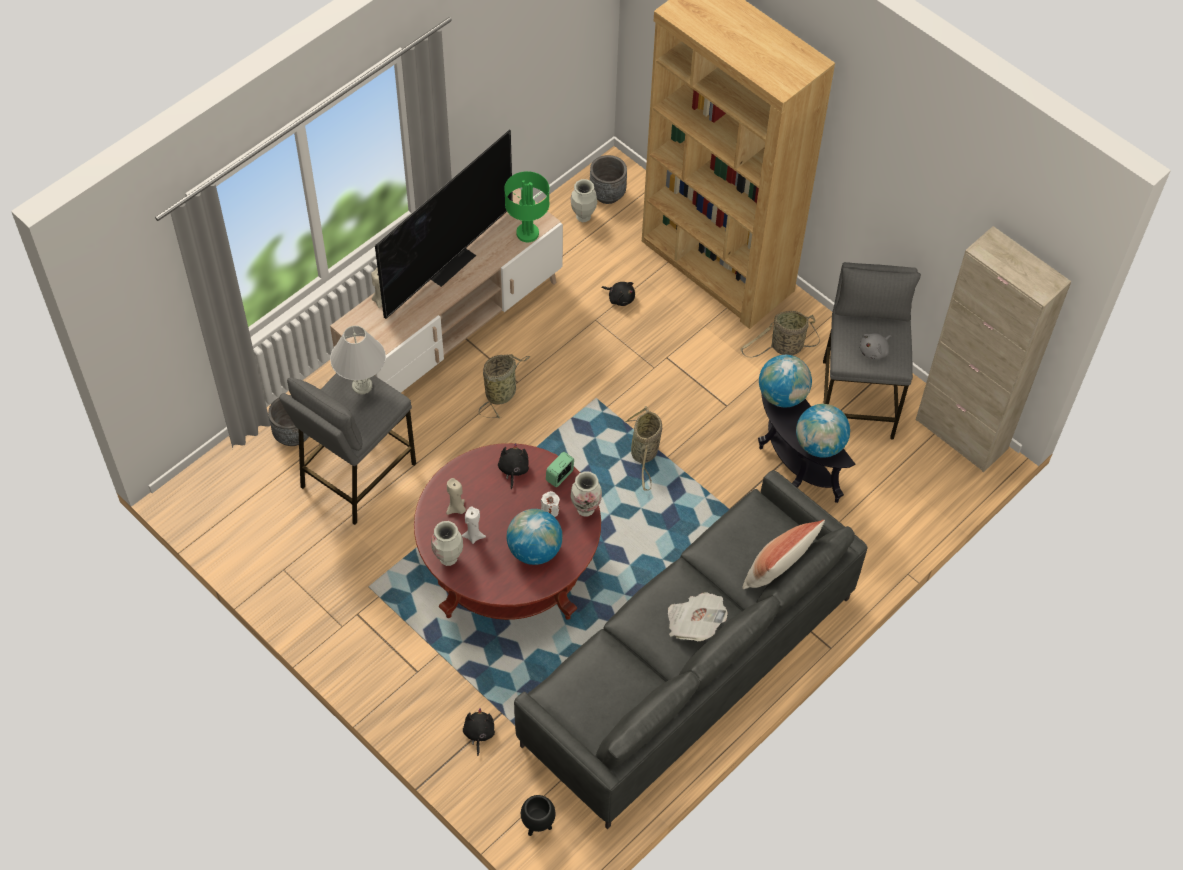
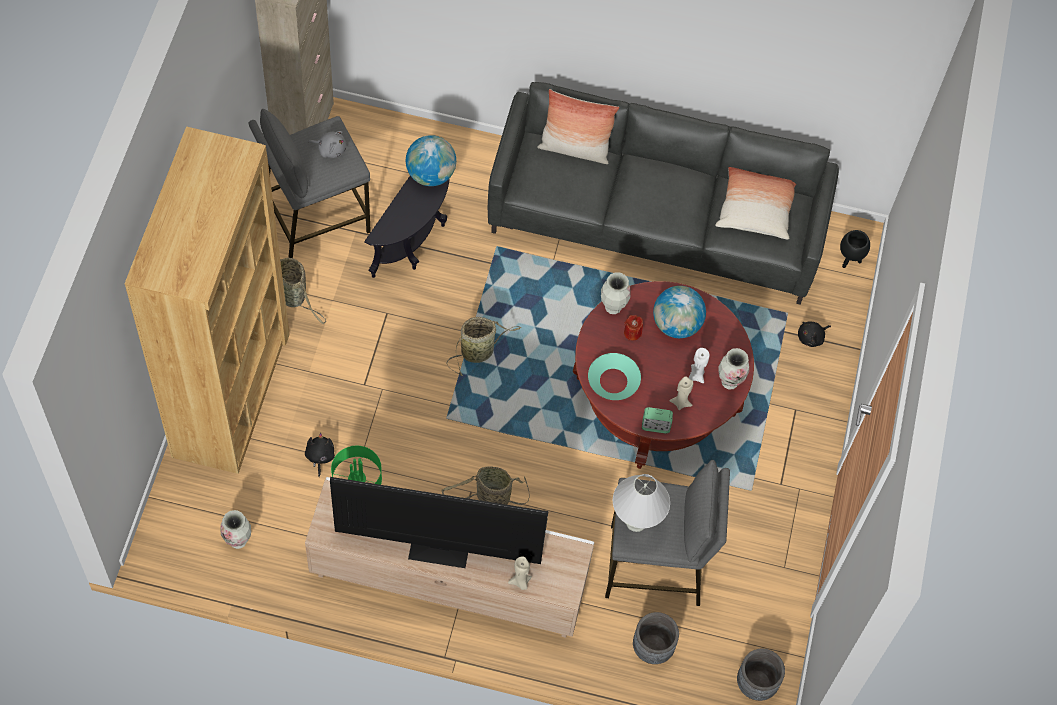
camera: 125 degrees left, 5 degrees up
(513, 470) = (613, 381): black plush toy -> turquoise bowl
(550, 510) = (632, 333): white candle -> red candle
(560, 476) = (595, 343): alarm clock -> alarm clock (655, 426)
(607, 194) = (194, 535): grey planter -> grey planter (756, 684)
(612, 691) = (755, 209): none -> pillow
(694, 623) = (659, 183): newspaper -> none
(782, 395) = (398, 222): globe -> none

